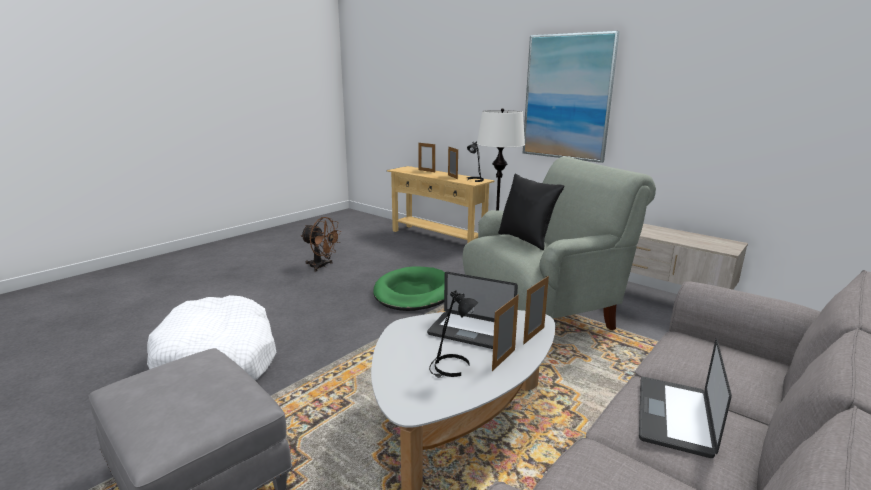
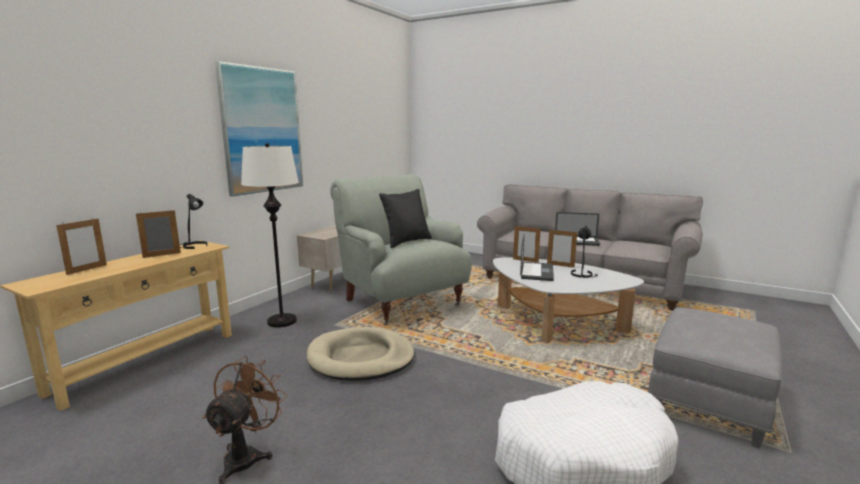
camera: 100 degrees left, 5 degrees down
(413, 293) = (361, 358): green dog bed -> beige dog bed

